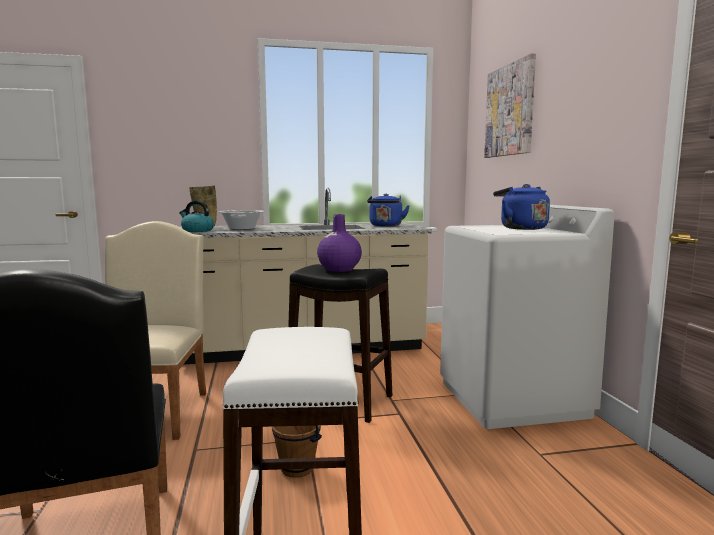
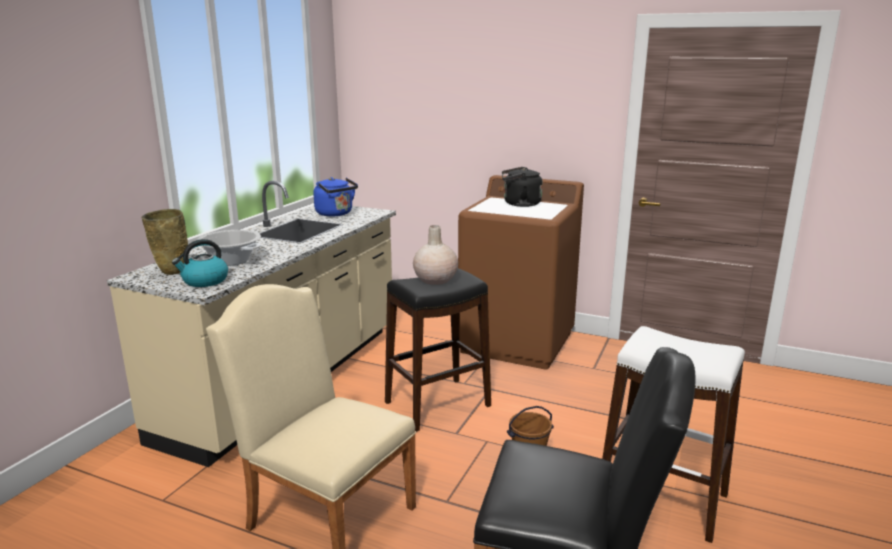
camera: 55 degrees left, 10 degrees up
(339, 269) = (435, 280): purple vase -> beige vase
(510, 110) = (426, 79): picture -> none
(513, 399) = (517, 342): white washing machine -> brown washing machine
(520, 228) = (519, 204): blue kettle -> black kettle

